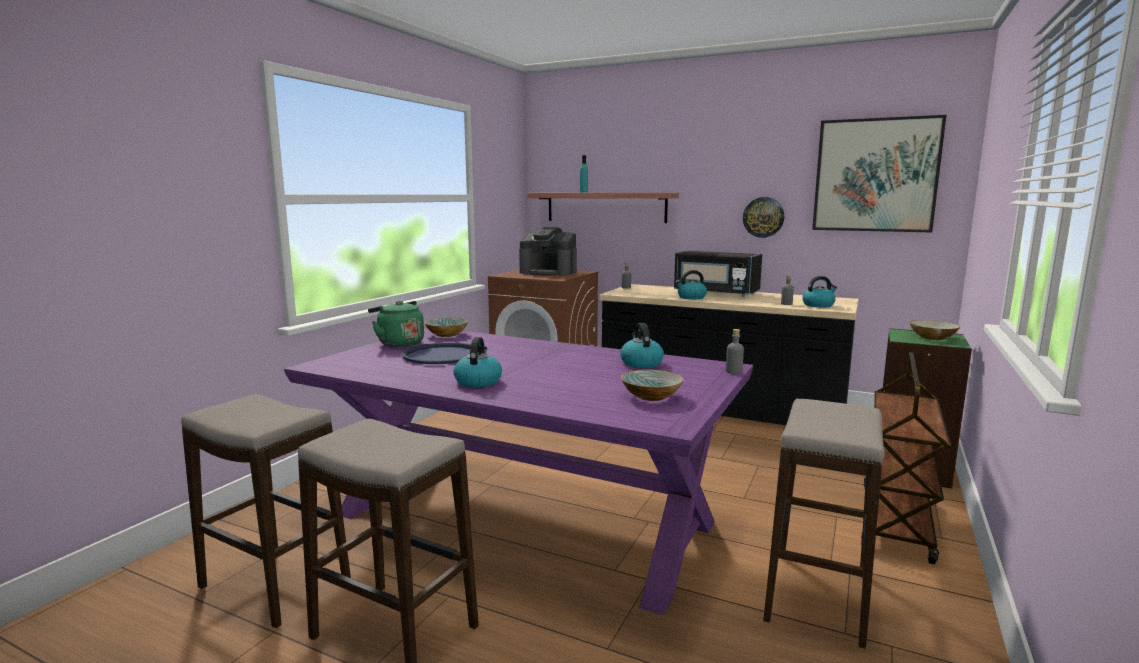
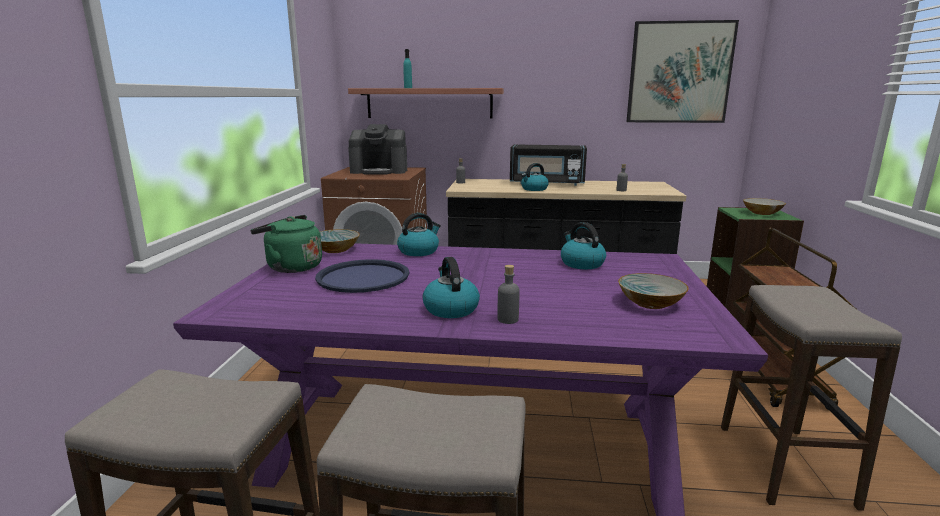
camera: 20 degrees left, 5 degrees up
(734, 371) = (674, 263): grey bottle -> grey bottle (508, 319)
(763, 217) = (583, 111): wall clock -> none
(818, 305) = (647, 190): kettle -> kettle (419, 251)

